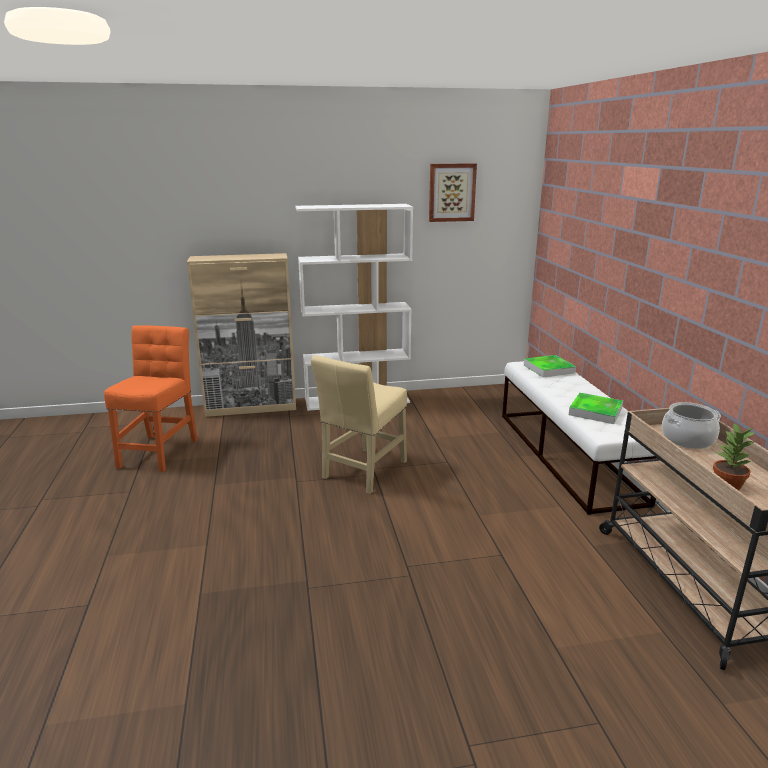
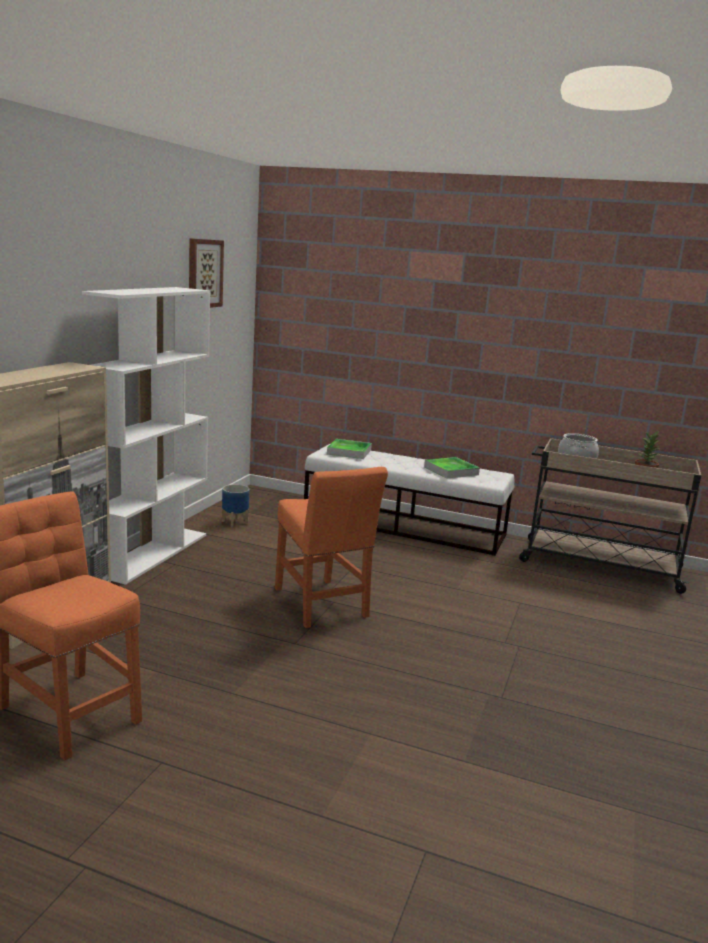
camera: 60 degrees left, 5 degrees down
(363, 472) = (321, 605): beige chair -> orange chair
(446, 402) = (235, 522): none -> planter

